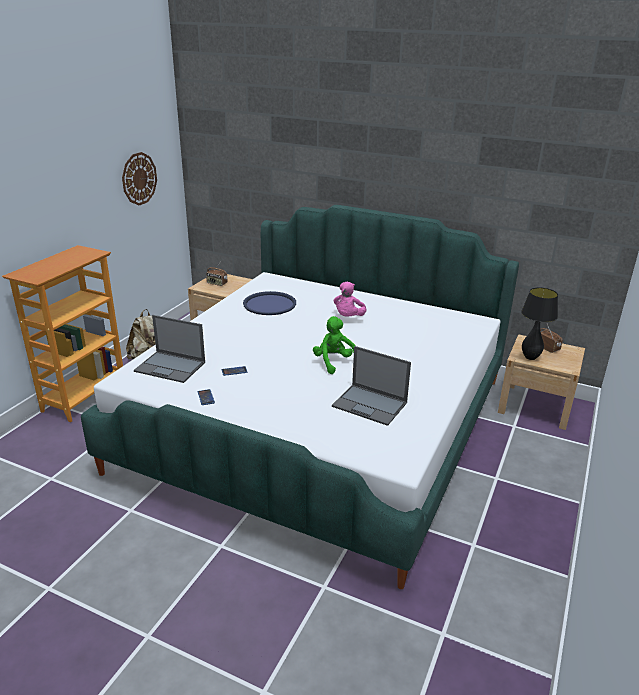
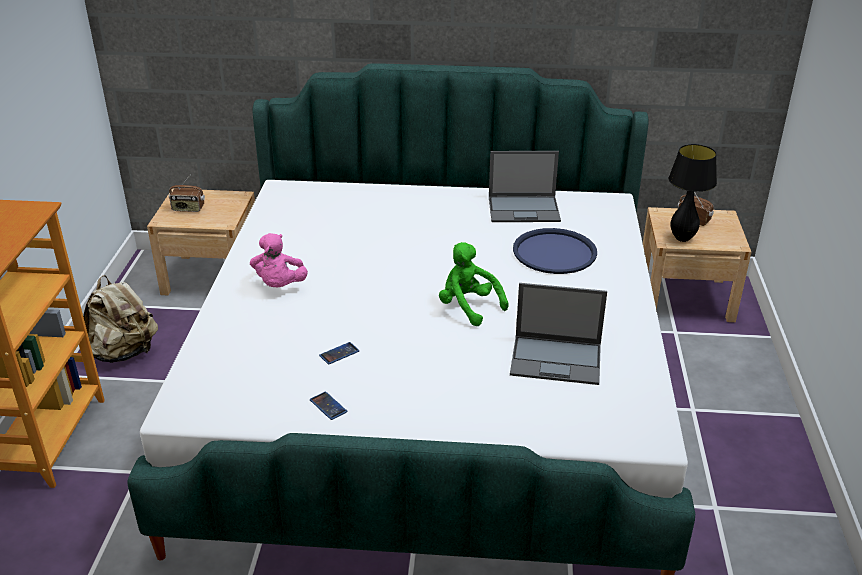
camera: 20 degrees left, 5 degrees up
(139, 178) = (45, 65): wall clock -> none
(171, 367) = (240, 369): laptop -> laptop (524, 209)
(269, 304) = (313, 232): blue tray -> blue tray (554, 252)
(348, 317) = (439, 231): pink plush toy -> pink plush toy (280, 285)

